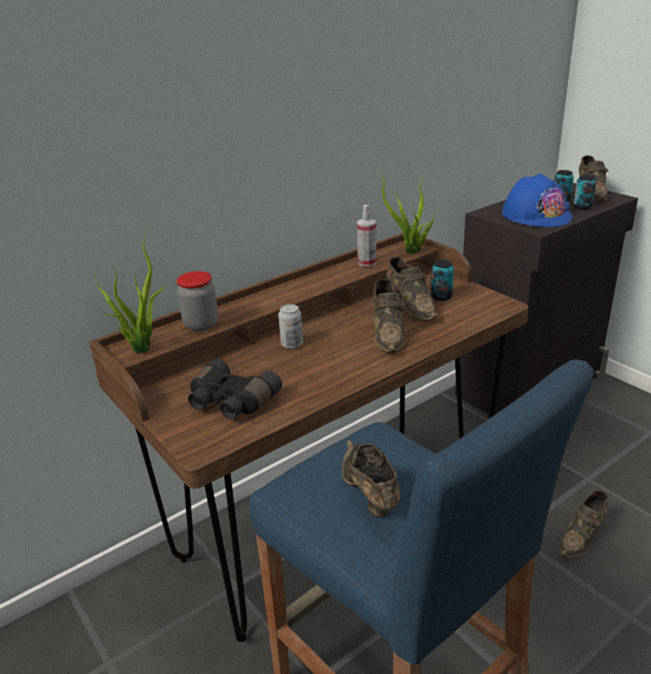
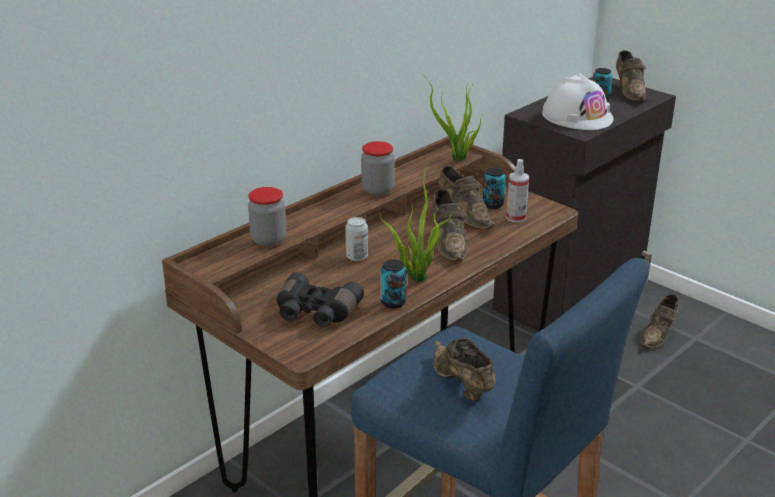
camera: 10 degrees left, 0 degrees up
(140, 347) = (216, 263): potted plant -> potted plant (415, 275)
(325, 279) = (378, 190): none -> jar
(367, 263) = (415, 171): spray bottle -> spray bottle (516, 217)
(536, 215) = (577, 116): blue hard hat -> white hard hat
(582, 207) = (622, 107): can -> can (393, 302)
(582, 536) = (635, 439): brown shoe -> brown shoe (659, 334)

